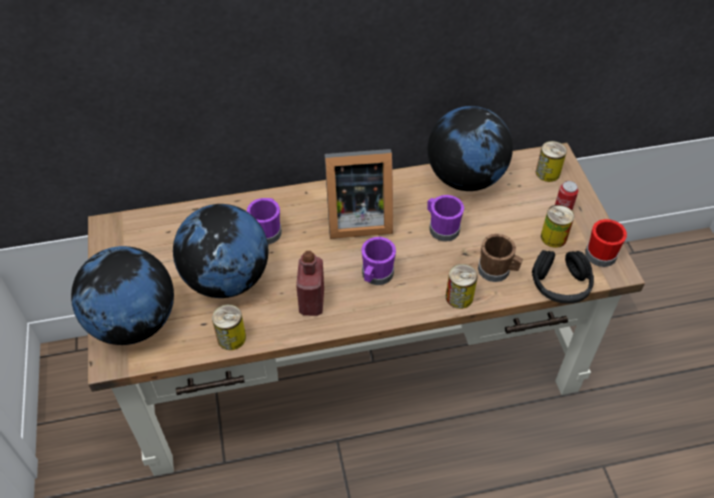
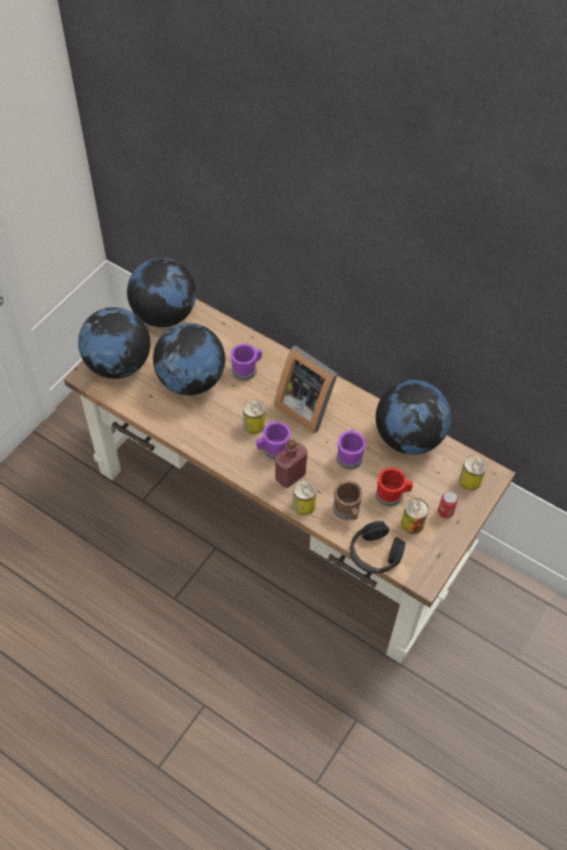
camera: 45 degrees right, 5 degrees up
(127, 244) = (164, 315): none -> globe
(231, 338) = (155, 416): can -> can (254, 425)
(311, 302) = (219, 433): red bottle -> red bottle (290, 476)
(602, 252) = (431, 560): red mug -> red mug (392, 495)

